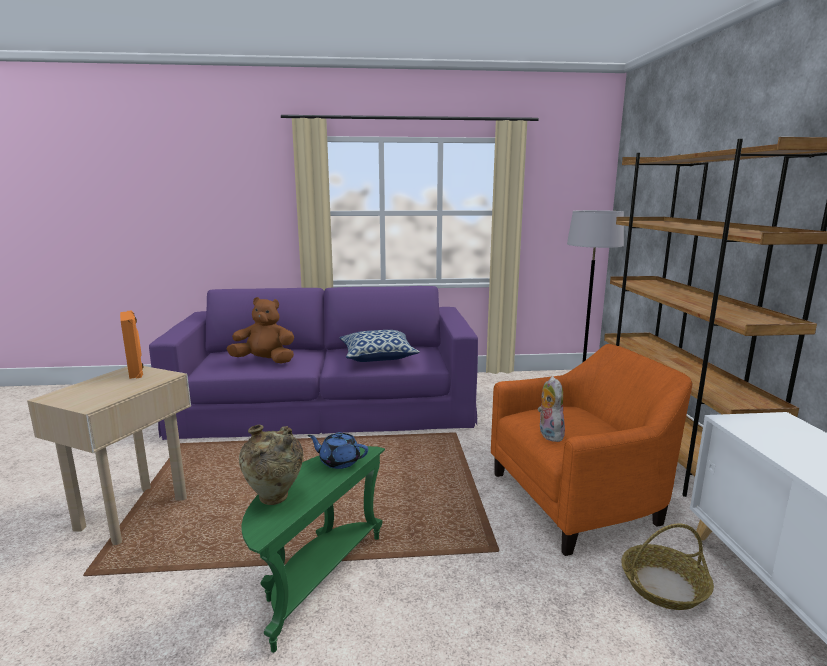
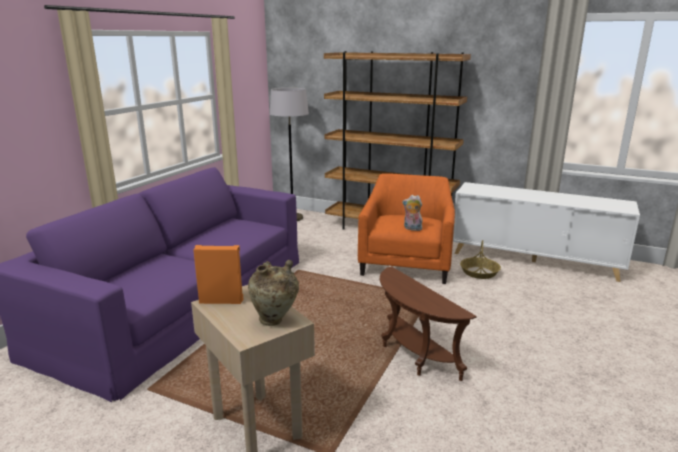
camera: 60 degrees left, 5 degrees up
(265, 361) = (160, 276): brown plush toy -> none
(275, 500) = (428, 304): beige vase -> beige vase (275, 321)
(316, 580) = (413, 355): green side table -> brown side table
(339, 461) = (397, 280): blue teapot -> none
(378, 357) = (228, 236): pillow -> none

